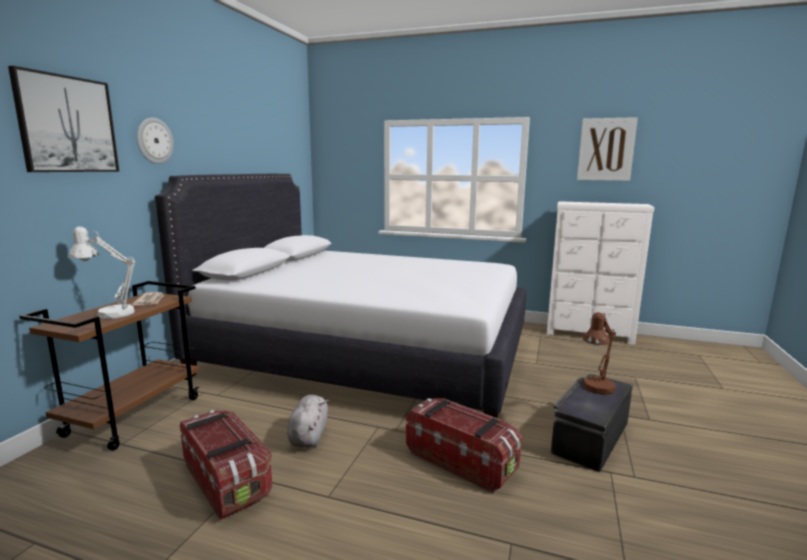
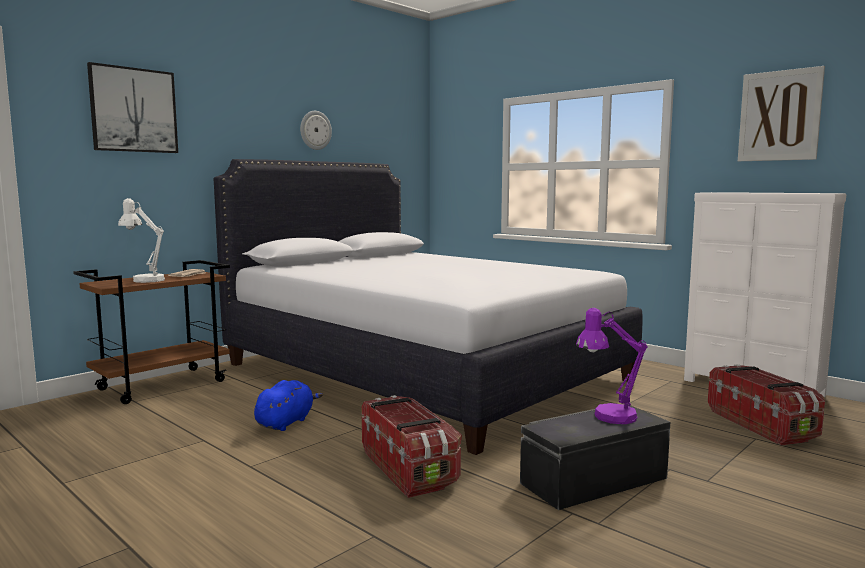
camera: 25 degrees right, 5 degrees down
(154, 141) = (220, 125): wall clock -> wall clock (315, 130)
(226, 480) = (183, 438): storage box -> storage box (762, 425)
(309, 435) = (286, 422): grey plush toy -> blue plush toy
(596, 389) = (607, 418): brown table lamp -> purple table lamp

